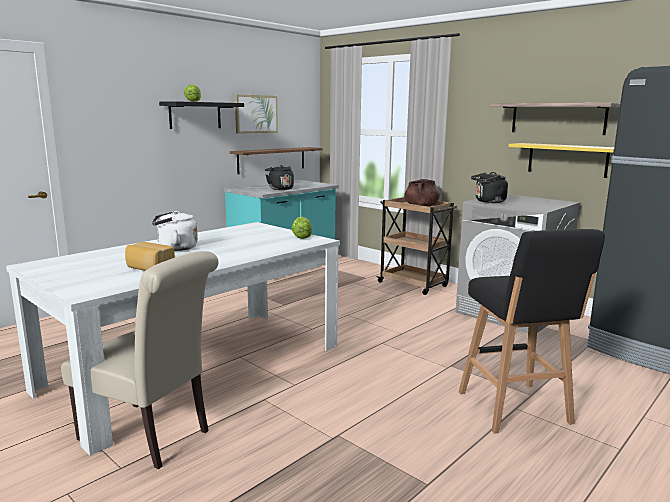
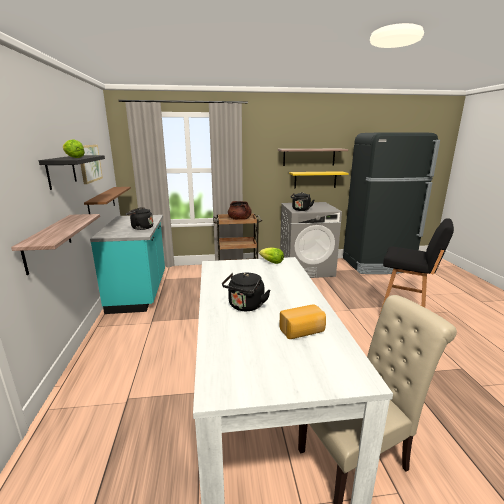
camera: 50 degrees left, 5 degrees up
(152, 173) = (48, 242): none -> shelf
(175, 248) = (245, 306): white kettle -> black kettle

